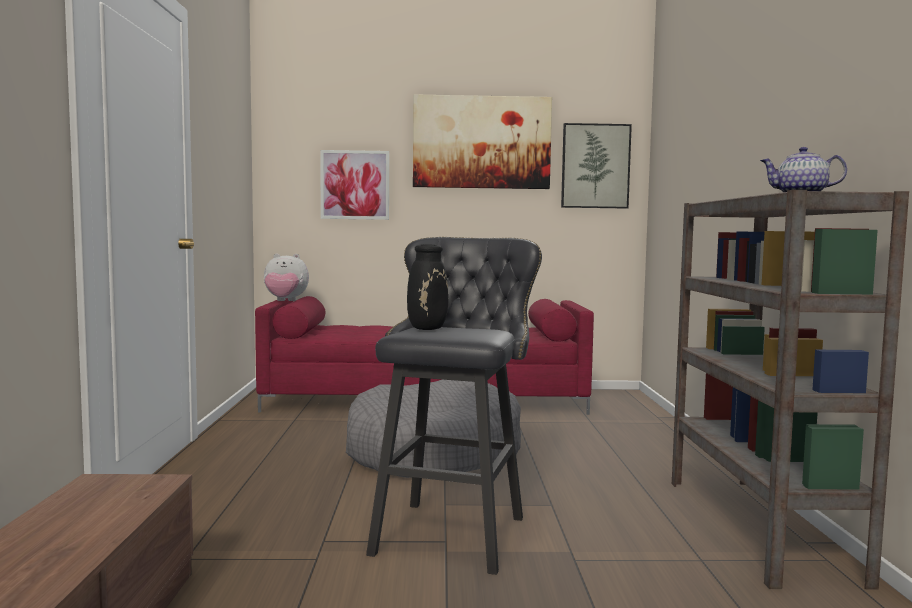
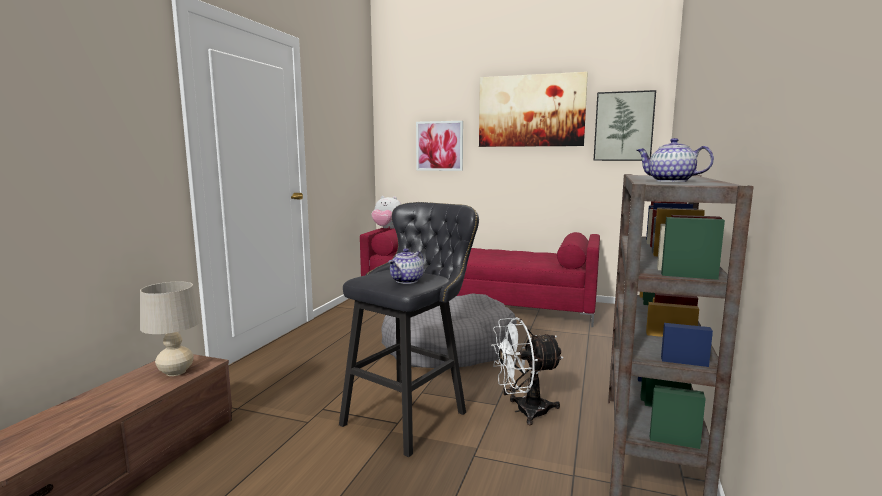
camera: 20 degrees right, 5 degrees up
(123, 497) = (176, 372): none -> beige table lamp
(428, 328) = (388, 273): black vase -> none
(471, 333) = (407, 281): none -> teapot
(590, 507) = (524, 411): none -> white fan

